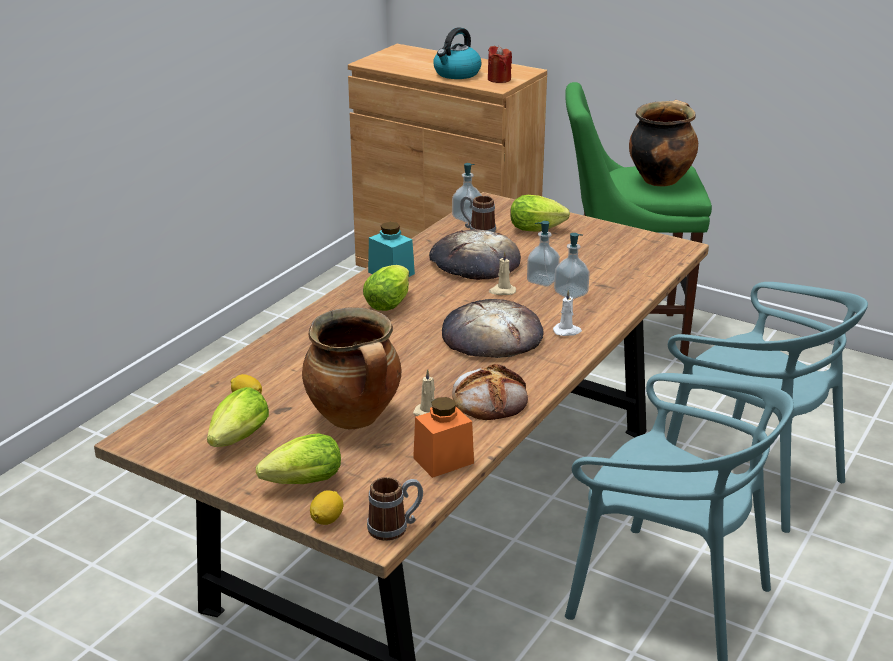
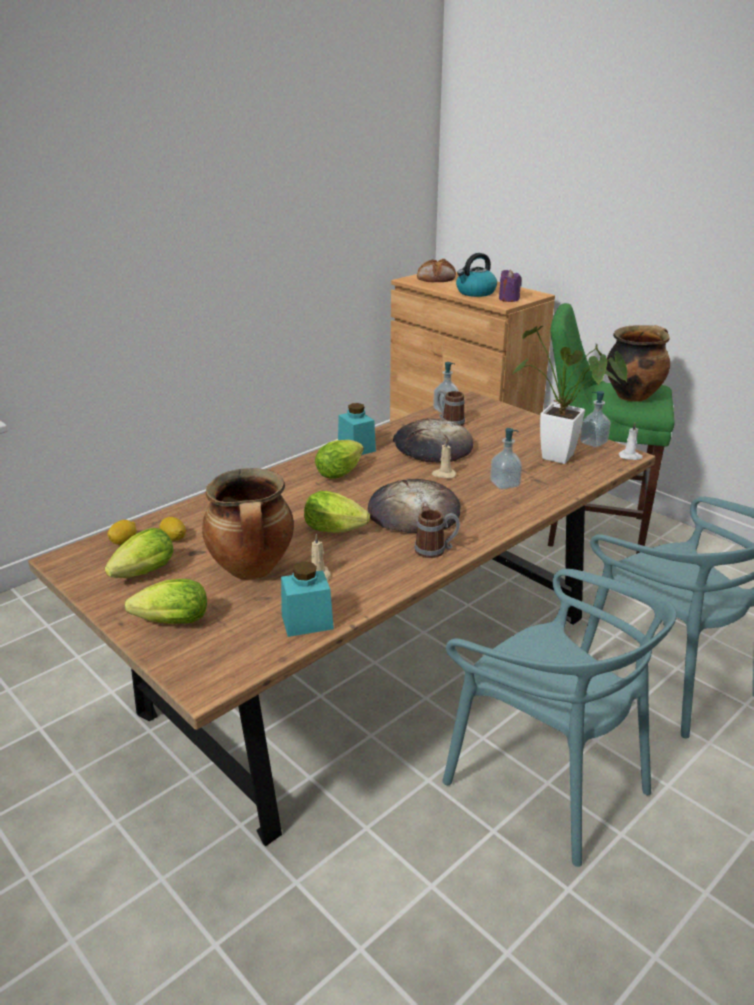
camera: 15 degrees right, 0 degrees up
(327, 519) = (171, 661): lemon -> lemon (124, 542)
(395, 527) = (226, 680): mug -> mug (436, 550)
(443, 460) = (307, 622): orange jar -> turquoise jar
(490, 399) = (382, 570): bread -> bread (436, 277)
(499, 79) = (508, 299): red candle -> purple candle
(539, 229) = (504, 426): lettuce -> lettuce (338, 530)
(542, 280) = (484, 470): soap dispenser -> soap dispenser (593, 443)
(567, 331) = (484, 517): white candle -> white candle (630, 456)
(620, 259) = (564, 459): none -> potted plant

